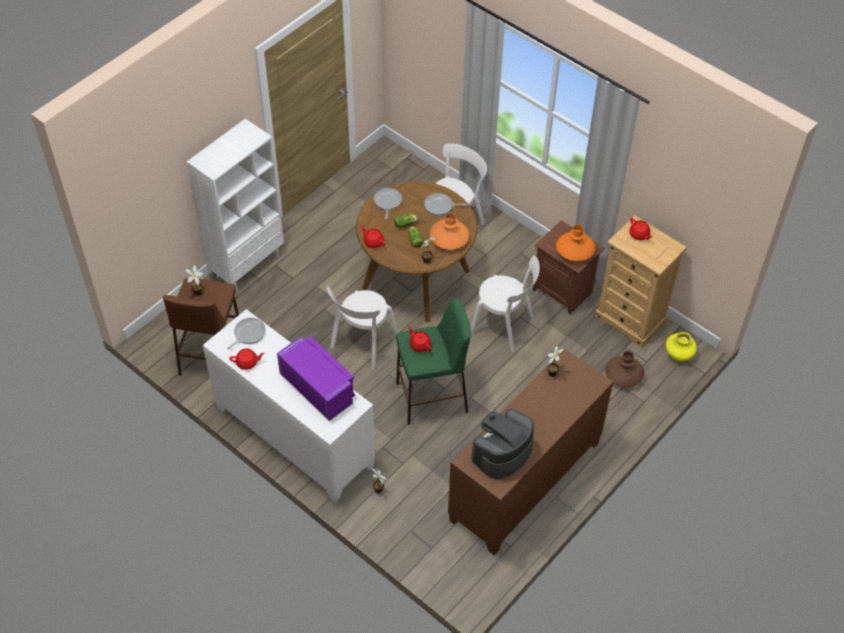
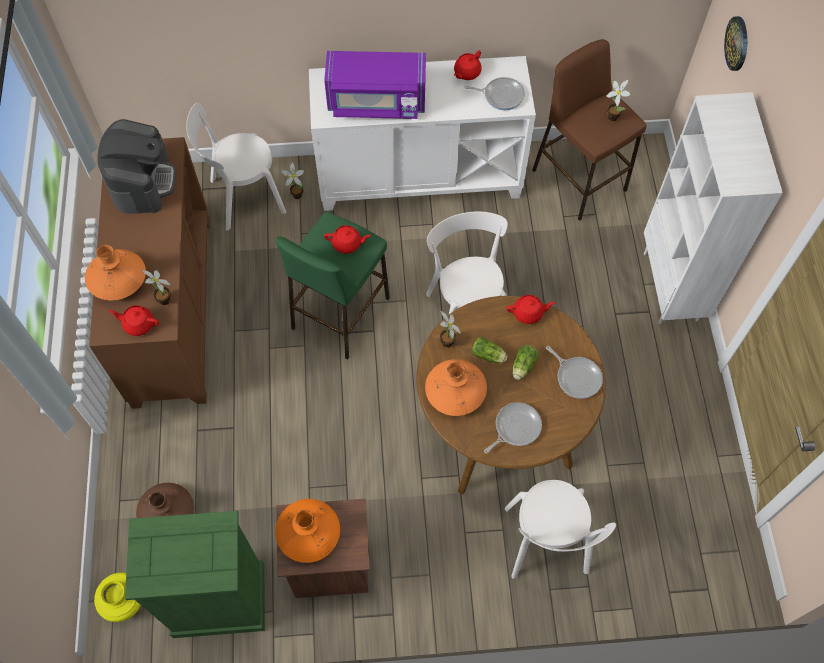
camera: 135 degrees right, 10 degrees up
(145, 195) = (737, 43): none -> wall clock
(248, 334) = (501, 95): frying pan -> frying pan turned 75 degrees counterclockwise
(504, 326) = (350, 456): white chair -> white chair (243, 197)
(567, 404) = (118, 280): none -> orange vase
(631, 319) = (218, 600): beige dresser -> green dresser
(639, 235) = (204, 560): red teapot -> red teapot (138, 324)

